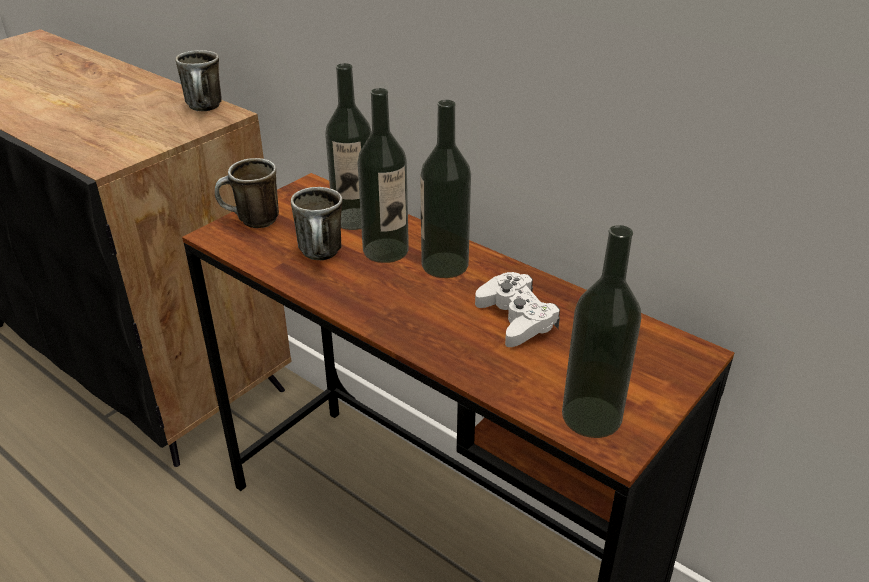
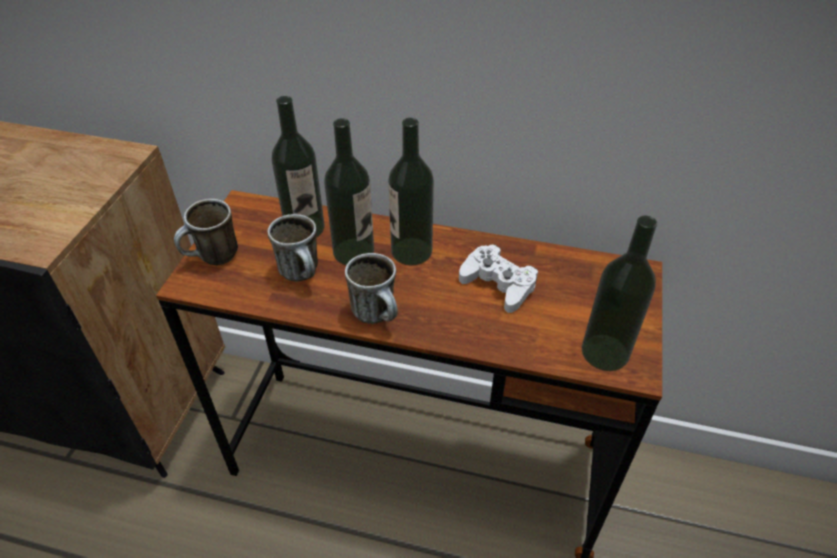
camera: 25 degrees left, 10 degrees up
(206, 109) = (101, 153): mug -> mug (378, 315)

